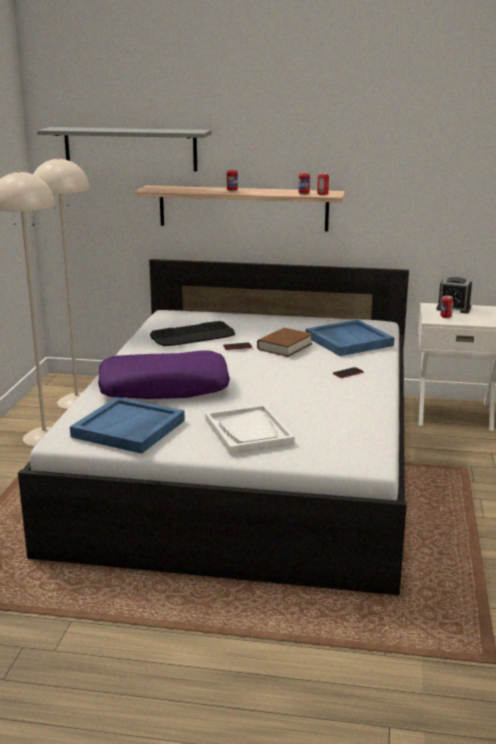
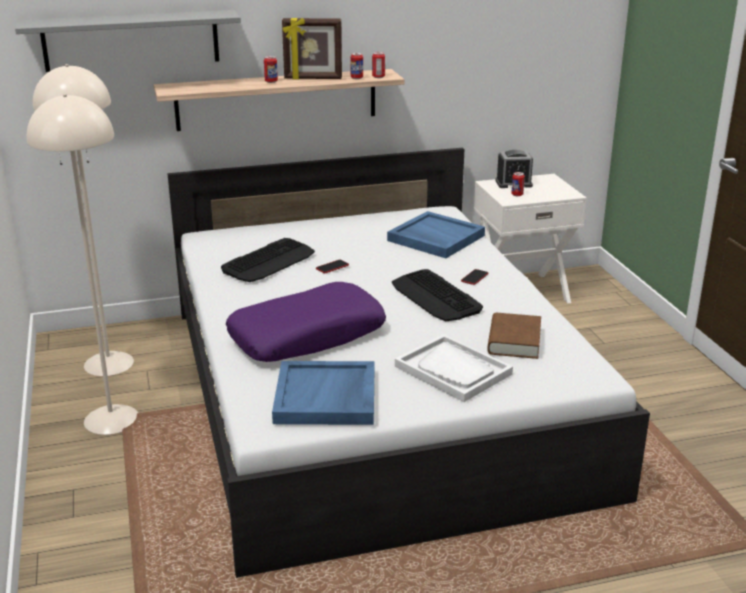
camera: 25 degrees left, 5 degrees up
(268, 191) = (313, 78): none -> picture frame
(284, 346) = (380, 257): brown book -> brown book (514, 341)
(296, 380) = (435, 297): none -> keyboard

